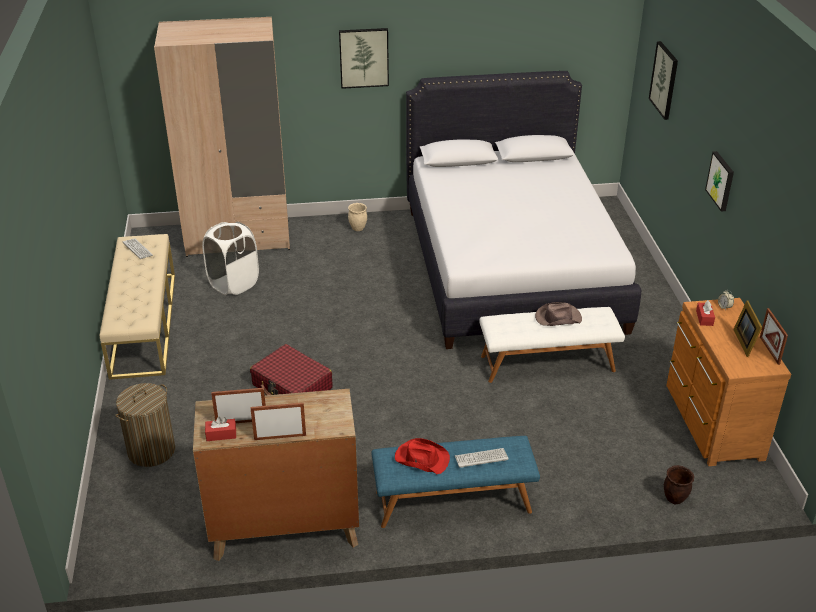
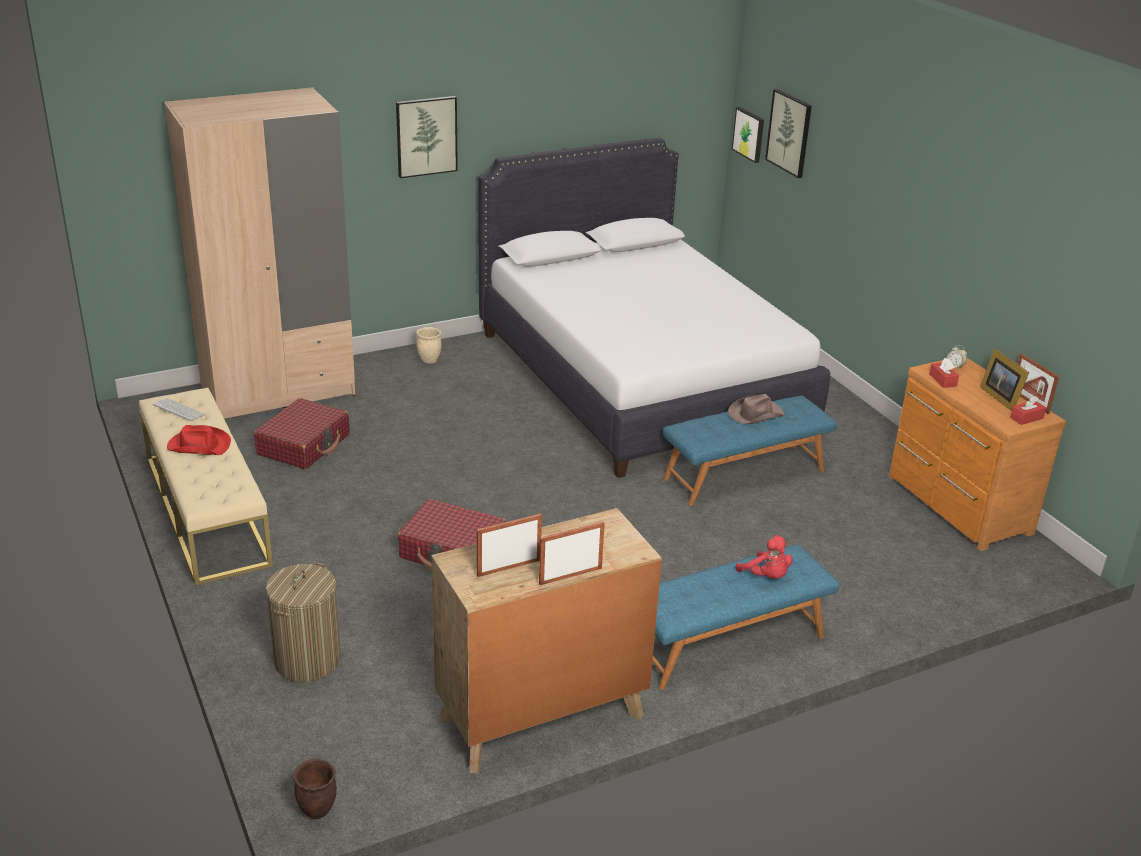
camera: 20 degrees left, 5 degrees down
(221, 434) = (493, 586): red tissue box -> red tissue box (1026, 418)
(234, 284) = (304, 445): white laundry basket -> red suitcase
(421, 458) = (697, 590): red hat -> red hat (198, 445)
(481, 458) = (766, 576): keyboard -> red plush toy
(547, 363) = (744, 474): white bench -> blue bench
(674, 499) = (967, 591): brown planter -> brown planter (317, 811)
(721, 181) = (908, 229): picture -> picture (749, 134)

